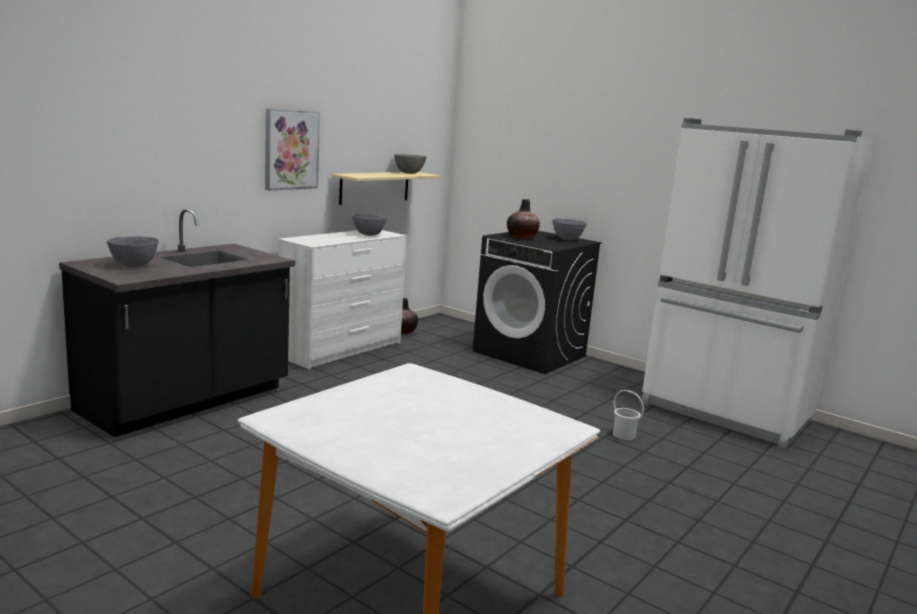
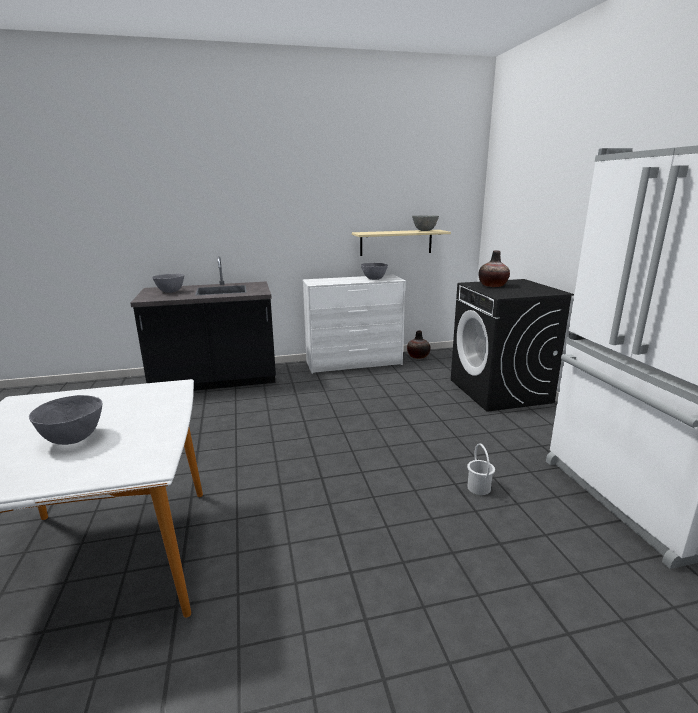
camera: 40 degrees right, 5 degrees up
(291, 150) = (313, 215): picture -> none
(567, 239) = (538, 289): grey bowl -> grey bowl (73, 439)

